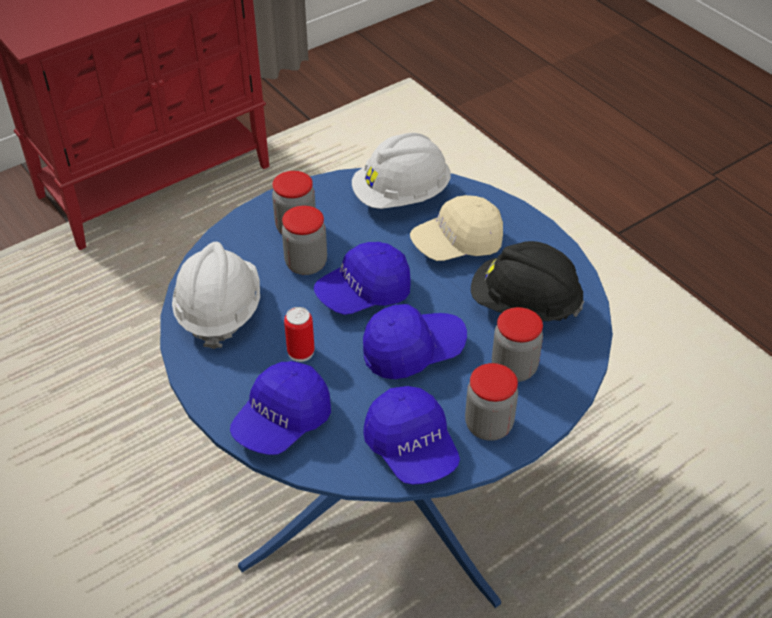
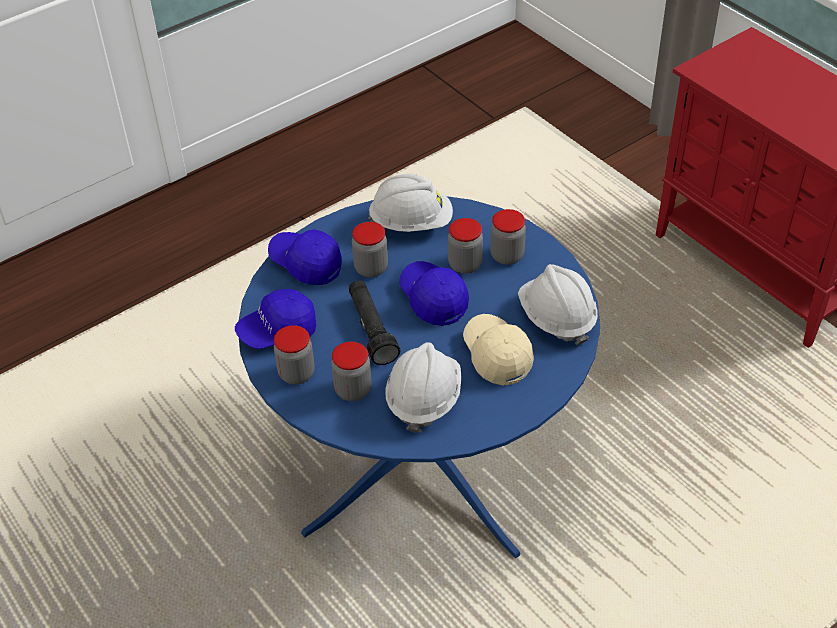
camera: 90 degrees right, 0 degrees up
(301, 352) = (371, 268): can -> jar
(413, 351) = (371, 330): blue cap -> black flashlight
(524, 305) = (423, 399): black hard hat -> white hard hat

